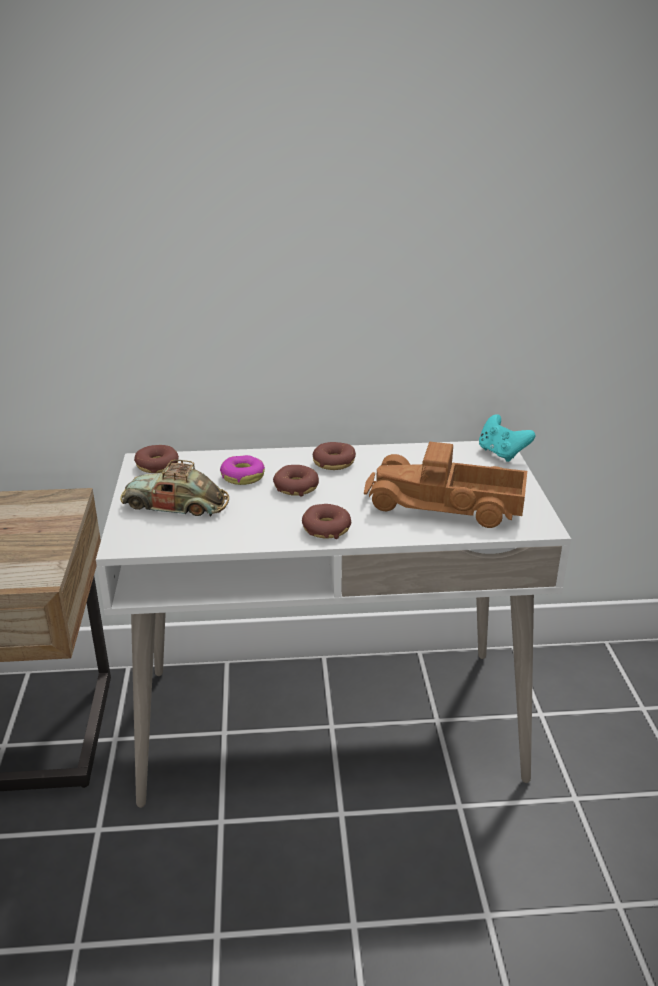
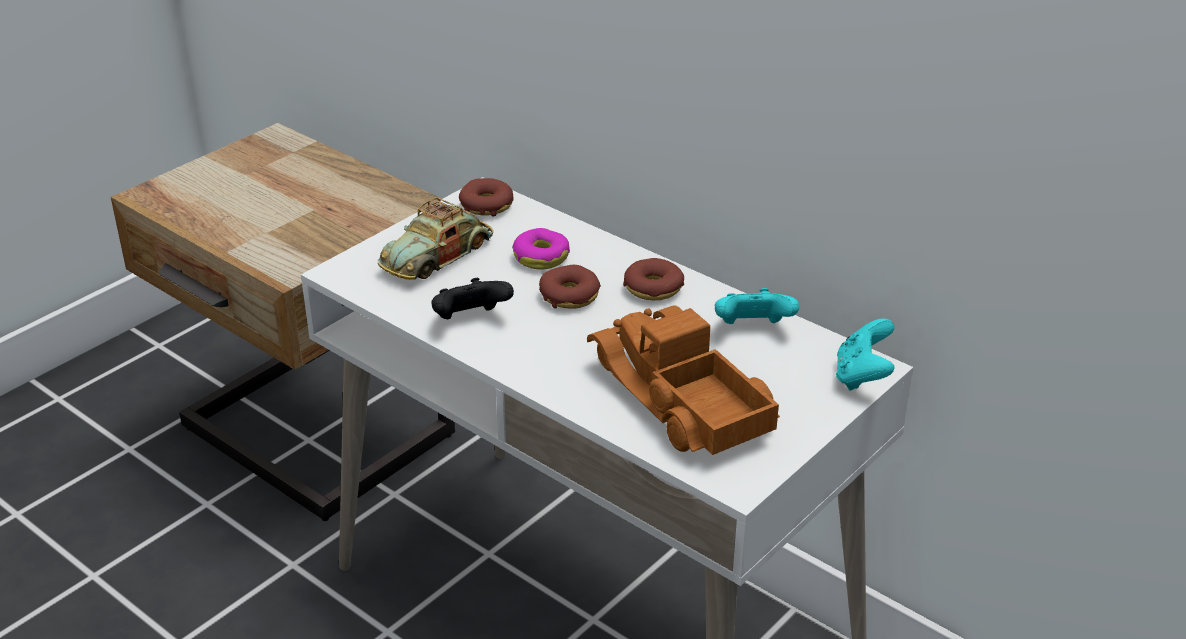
camera: 45 degrees right, 5 degrees up
(176, 505) = (437, 256): toy car -> toy car turned 105 degrees counterclockwise
(262, 527) = (470, 320): none -> black game controller
(326, 528) = (521, 355): donut -> none
(417, 457) = (752, 329): none -> turquoise game controller

